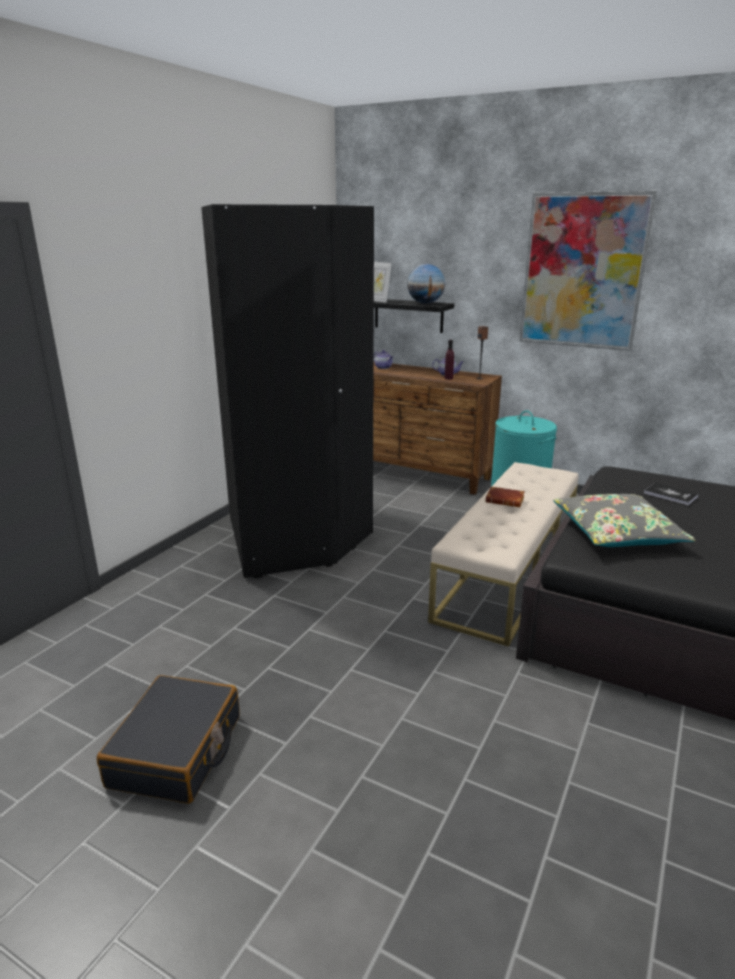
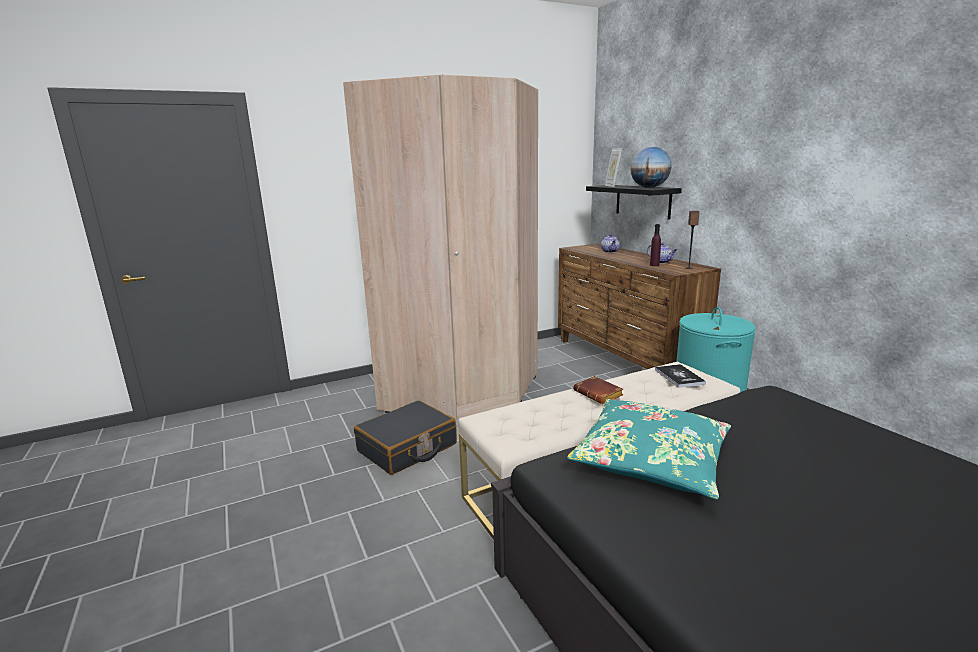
camera: 35 degrees right, 5 degrees down
(177, 751) = (169, 519): black suitcase -> black suitcase (407, 448)
(299, 535) = (461, 389): black wardrobe -> beige wardrobe
(583, 272) = (815, 145): picture -> none
(617, 533) = (651, 459): grey pillow -> turquoise pillow
(670, 495) = (805, 437): book -> book (679, 377)

